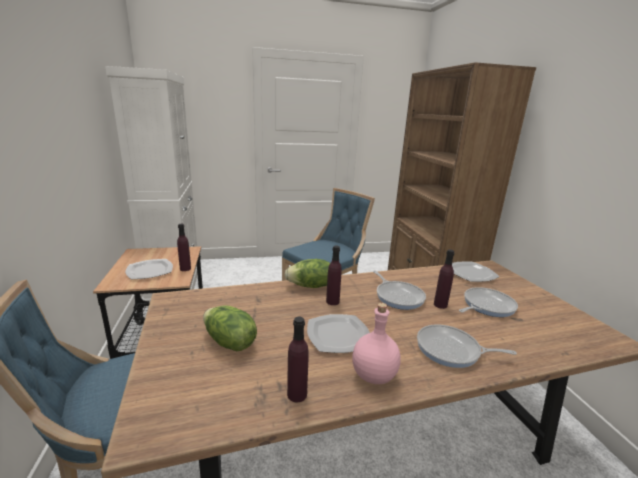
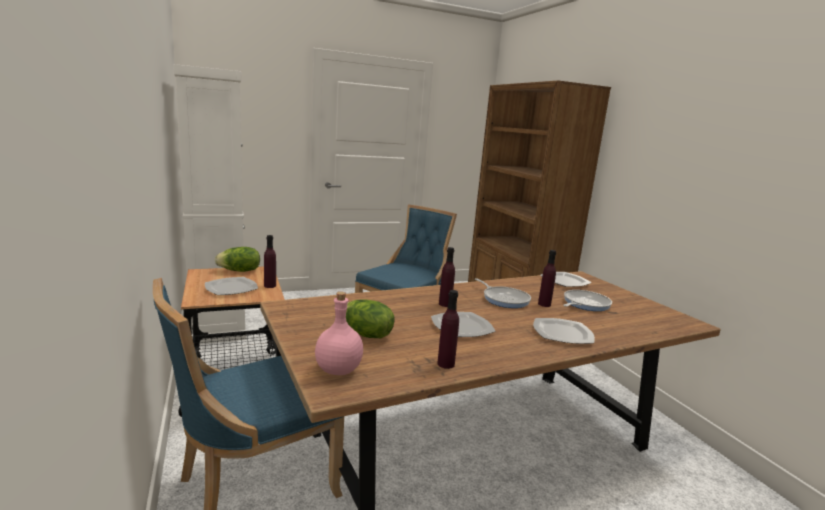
camera: 10 degrees left, 5 degrees down
(311, 286) = (418, 293): lettuce -> lettuce (239, 271)
(373, 375) = (503, 350): pink bottle -> pink bottle (337, 370)
(451, 350) = (563, 333): frying pan -> plate

